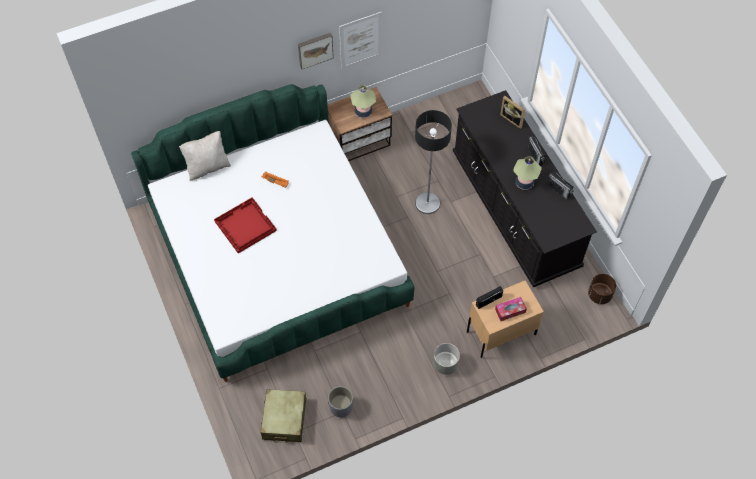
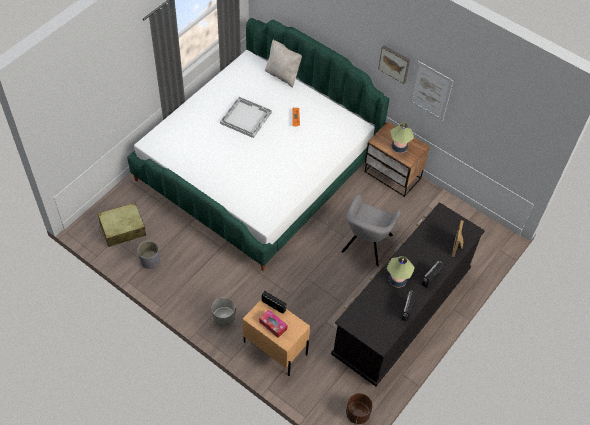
camera: 60 degrees right, 5 degrees down
(244, 226) = (246, 117): red tray -> white tray
(427, 203) = (366, 245): floor lamp -> grey armchair

